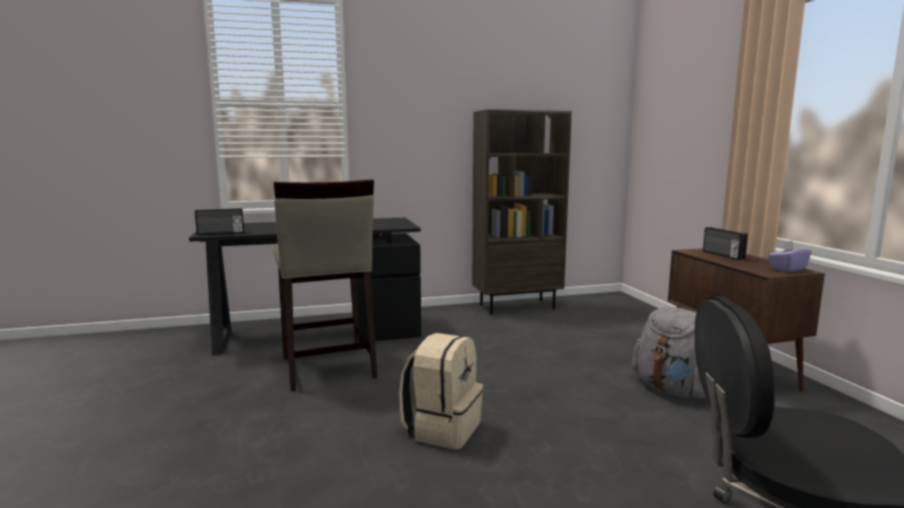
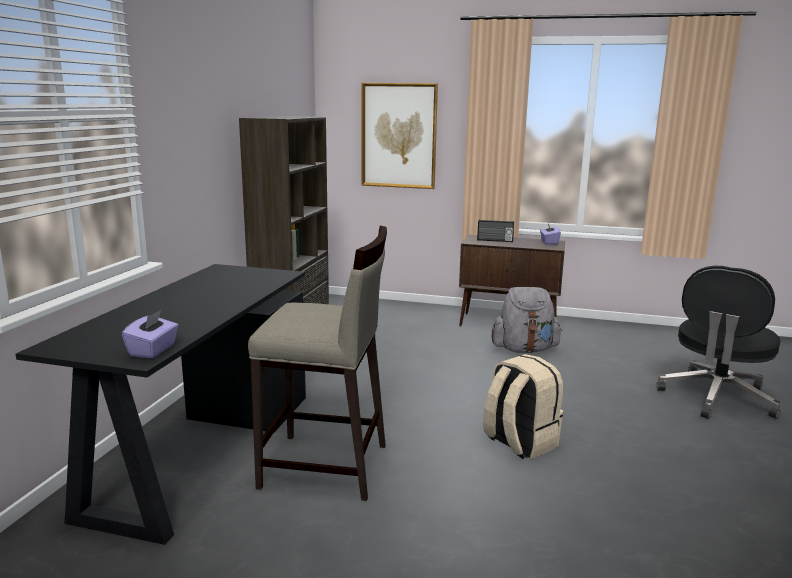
camera: 60 degrees left, 5 degrees up
(221, 233) = (153, 350): radio -> purple tissue box
(686, 132) = (399, 136): none -> picture

